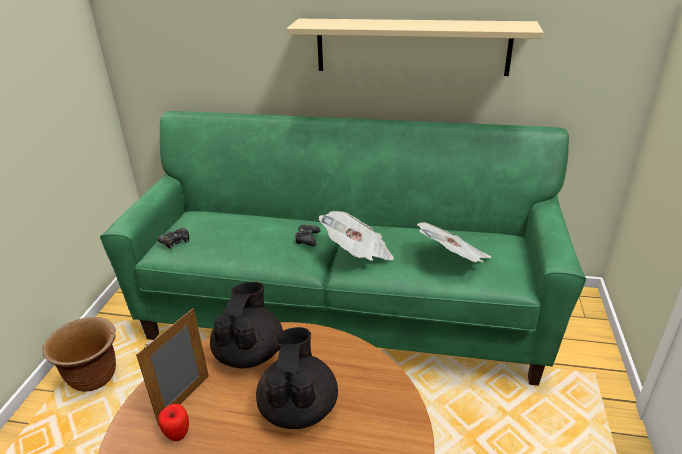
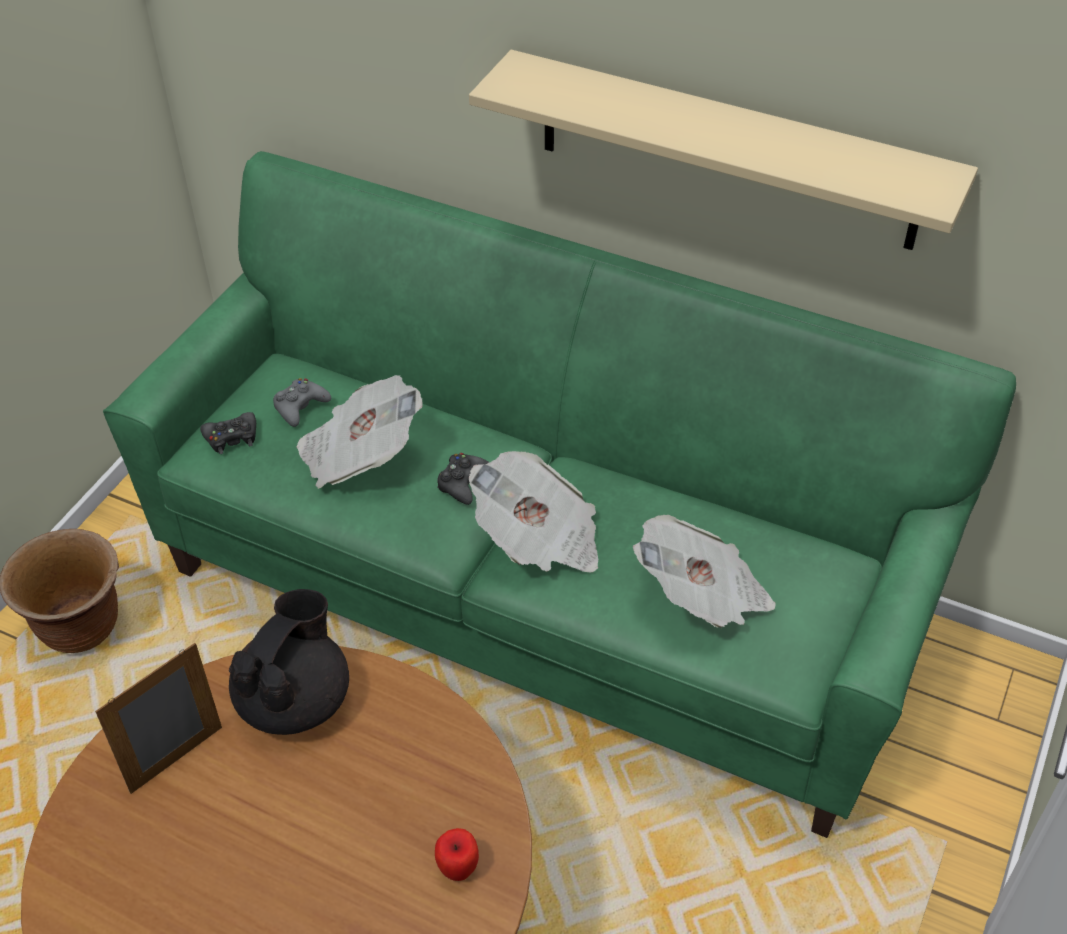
camera: 15 degrees right, 15 degrees up
(177, 434) = (153, 817): apple -> apple (458, 869)
(209, 224) = (300, 407): none -> grey game controller
(249, 236) = (360, 455): none -> newspaper
(298, 407) = (338, 819): black teapot -> none

